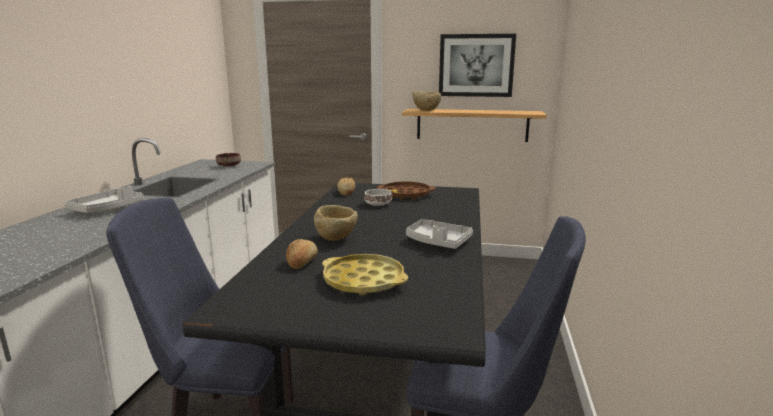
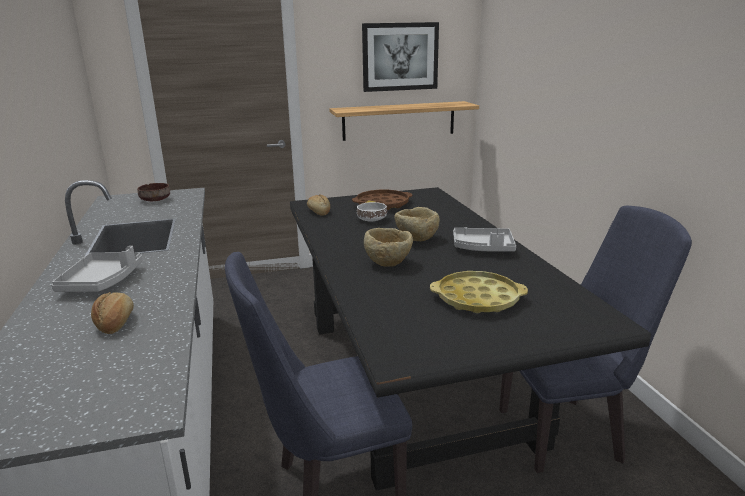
camera: 25 degrees left, 5 degrees up
(302, 262) = (394, 295): bread -> bread (115, 323)
(426, 110) = (357, 109): beige bowl -> beige bowl (416, 239)

